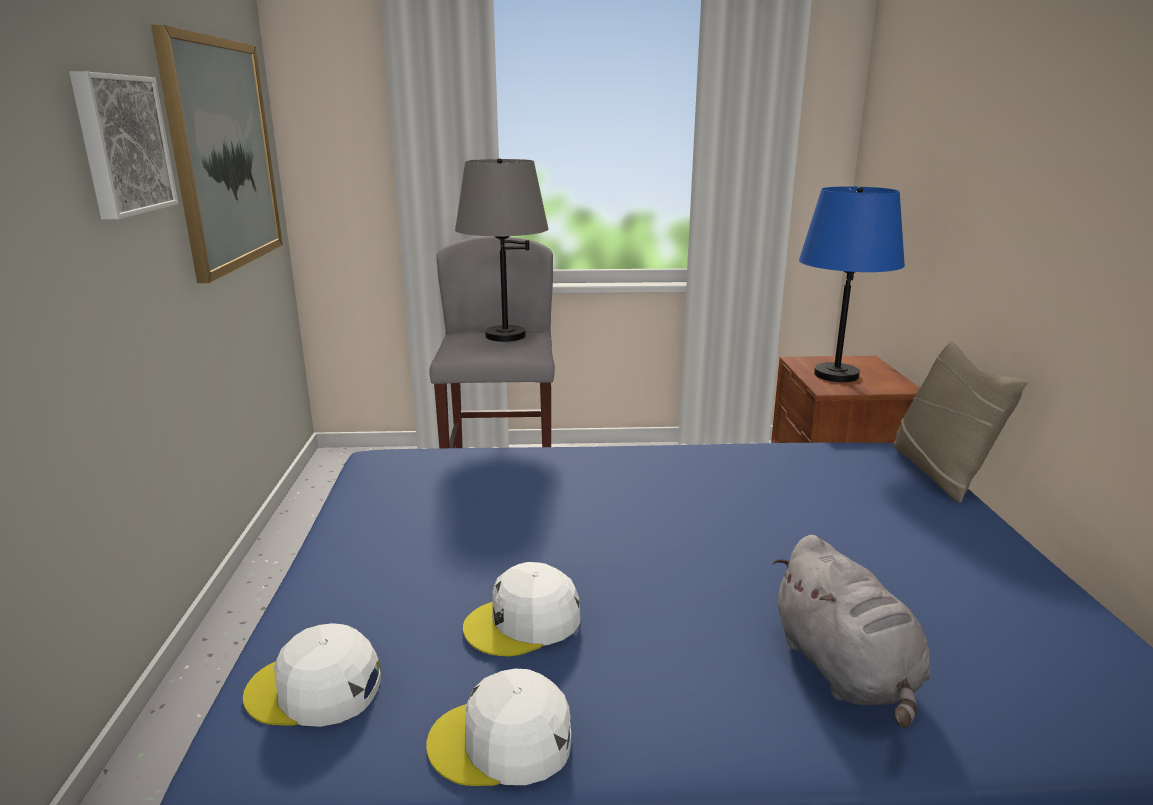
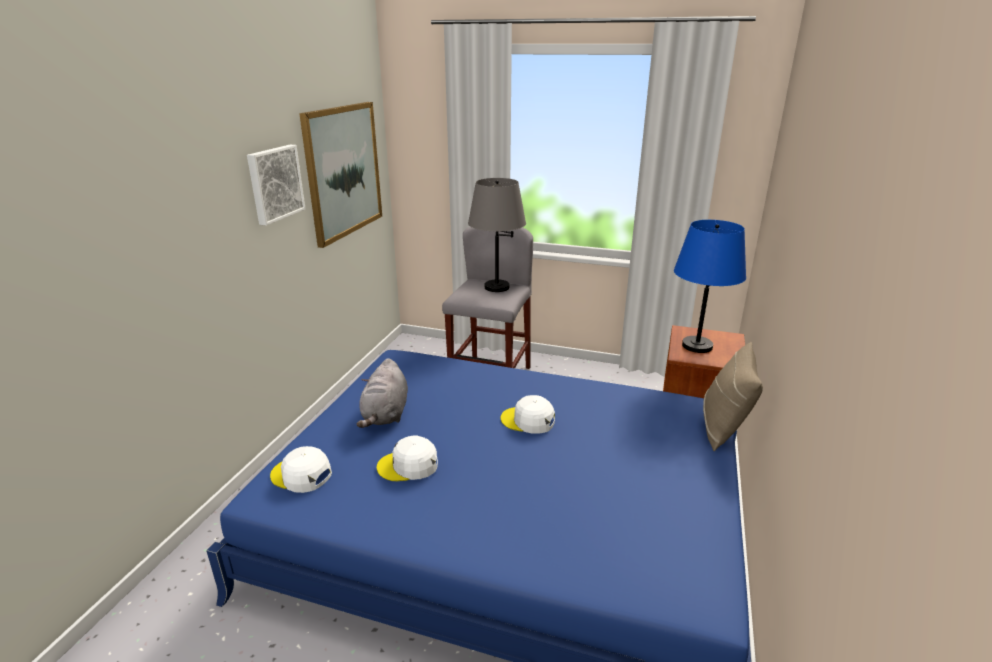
camera: 20 degrees right, 5 degrees up
(502, 742) = (363, 519): white cap -> white cap (528, 420)
(846, 671) = (547, 530): grey plush toy -> grey plush toy (385, 414)

